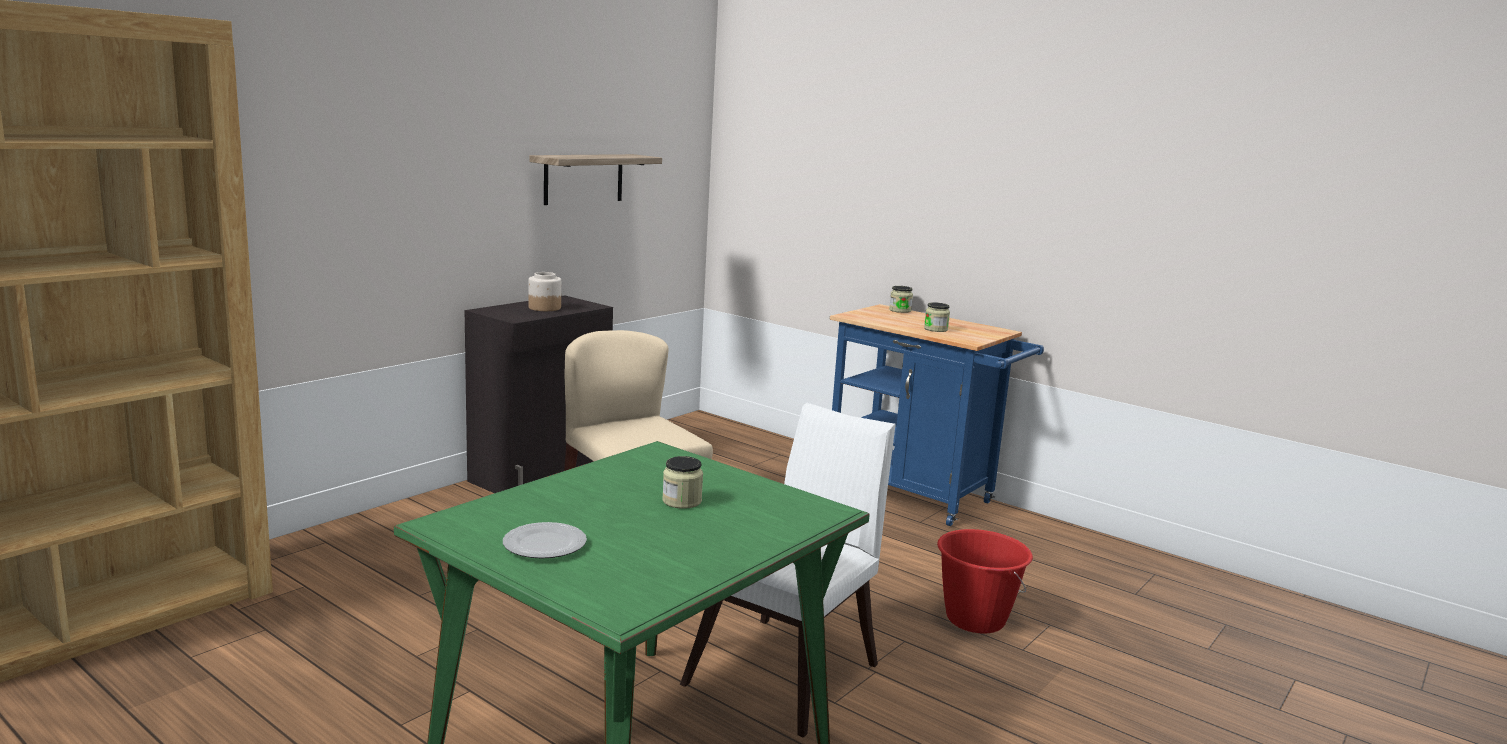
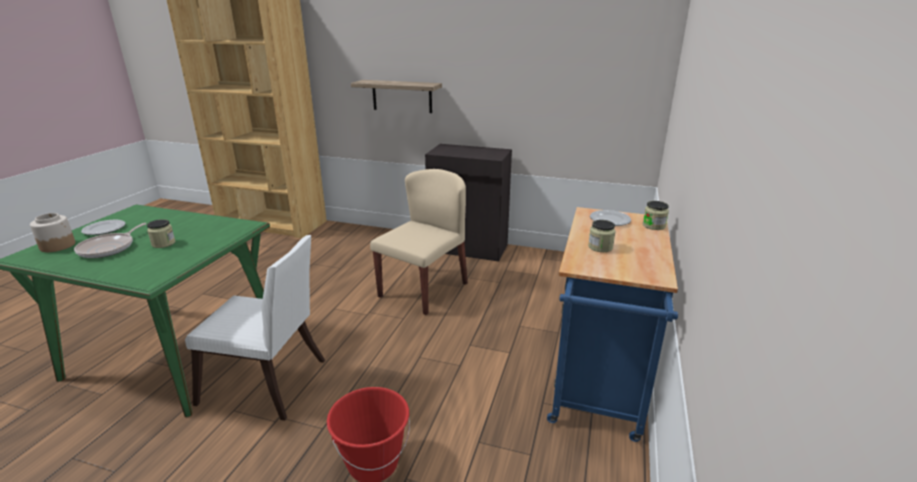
camera: 70 degrees right, 10 degrees up
(544, 308) = (470, 152): jar -> jar (58, 246)
(583, 178) = (533, 73): shelf -> shelf (402, 96)
(661, 538) = (109, 248): none -> frying pan
(876, 315) = (610, 220): none -> plate

